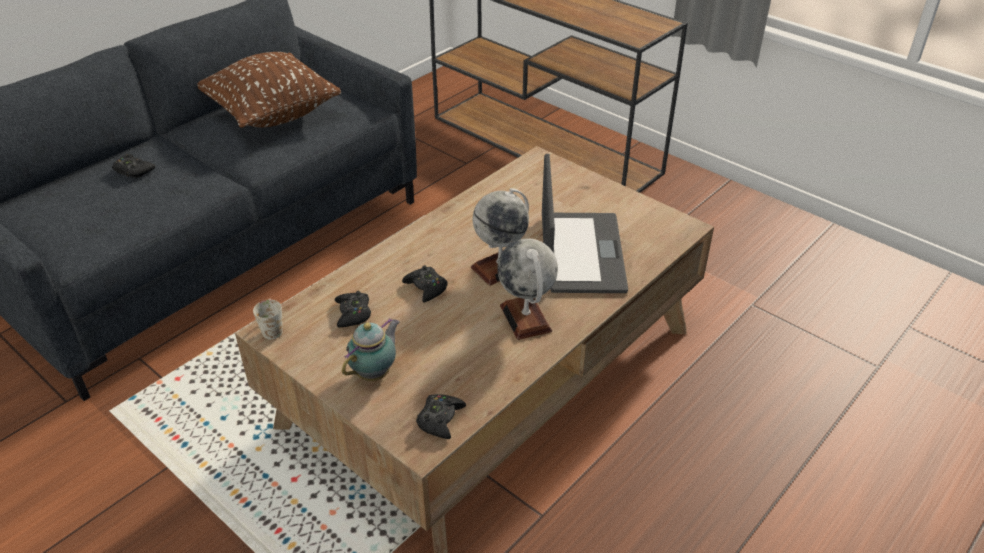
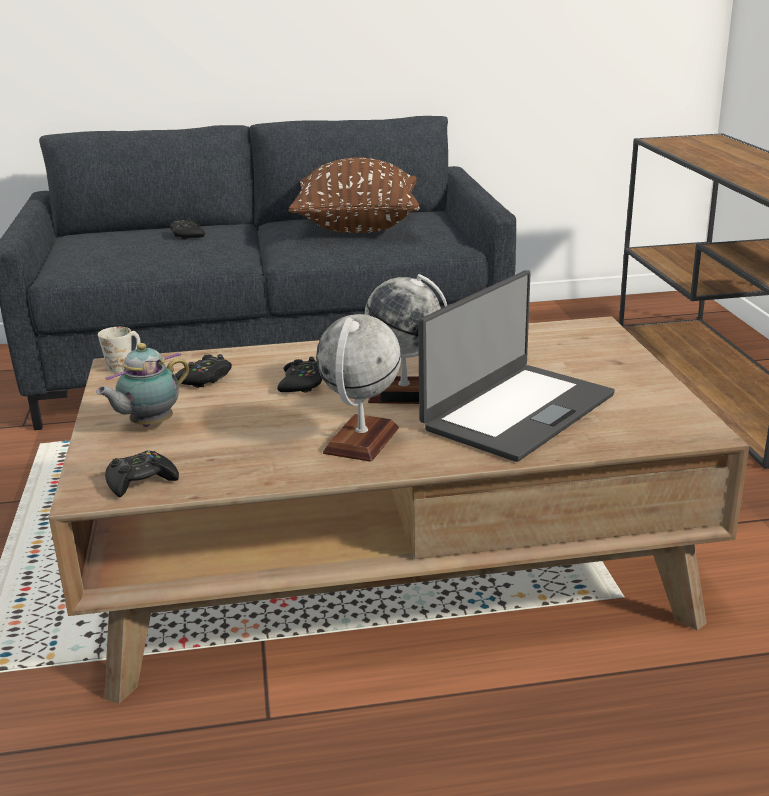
camera: 40 degrees right, 15 degrees down
(375, 373) = (149, 425): teapot -> teapot turned 150 degrees clockwise

